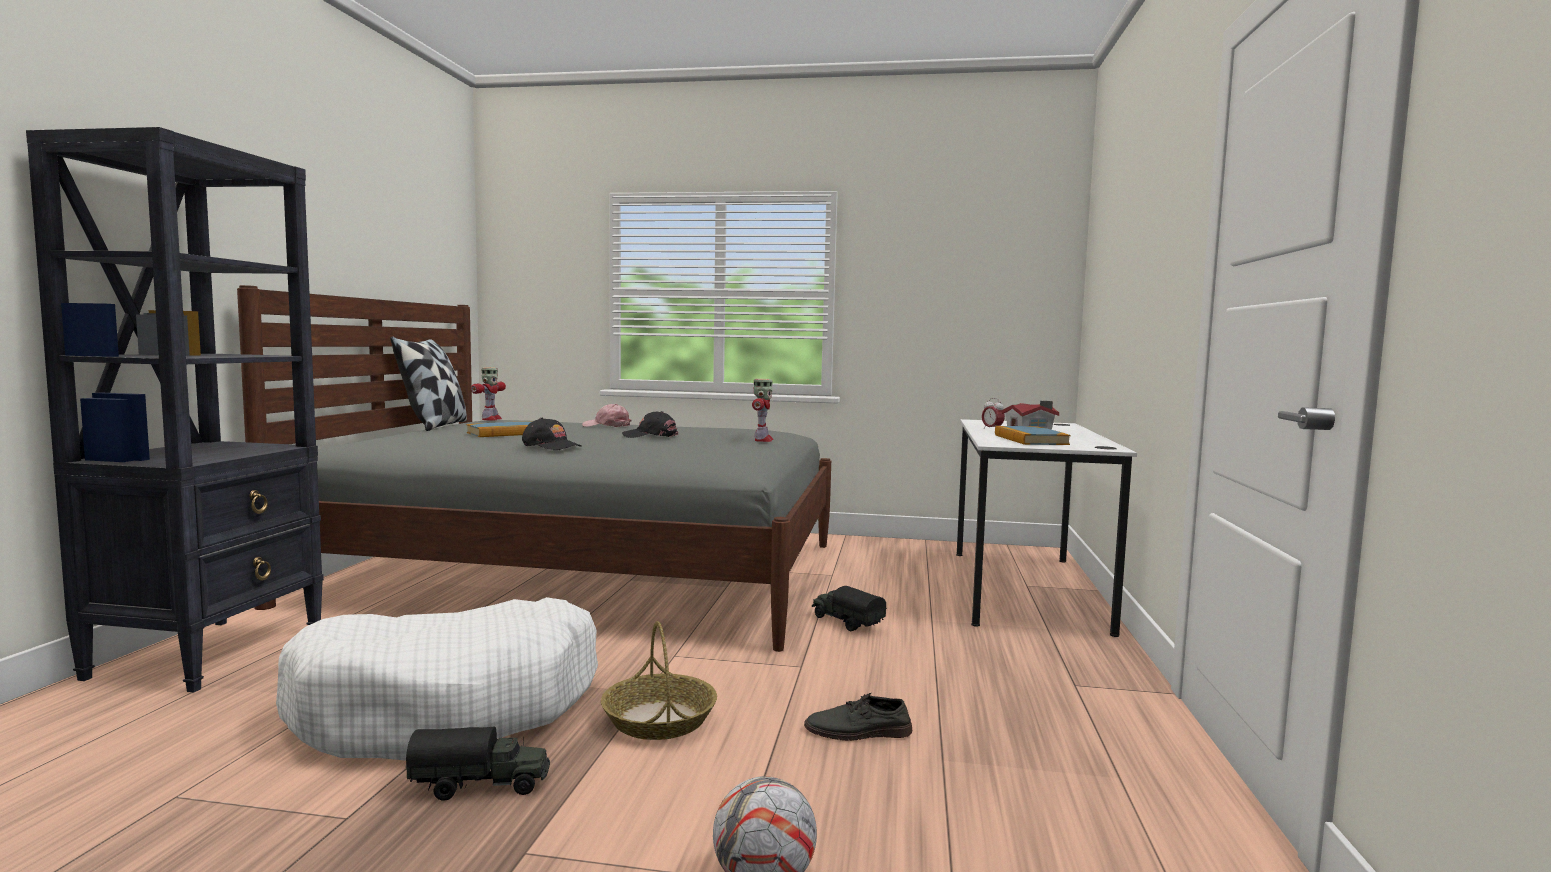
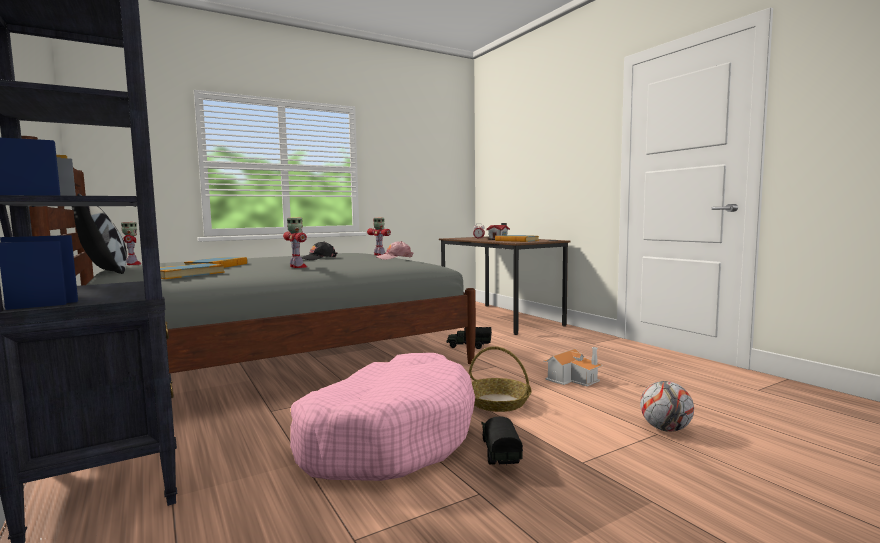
camera: 40 degrees left, 0 degrees up
(427, 440) = (186, 274): none -> book
(449, 707) = (387, 436): white dog bed -> pink dog bed
(481, 786) = (499, 453): toy truck -> toy truck turned 45 degrees counterclockwise
(551, 446) = (297, 267): black cap -> toy robot
(607, 426) = (255, 258): pink cap -> pink cap (394, 258)
(858, 732) = (573, 379): grey shoe -> toy house
(1024, 589) = (499, 318): white desk -> brown desk

